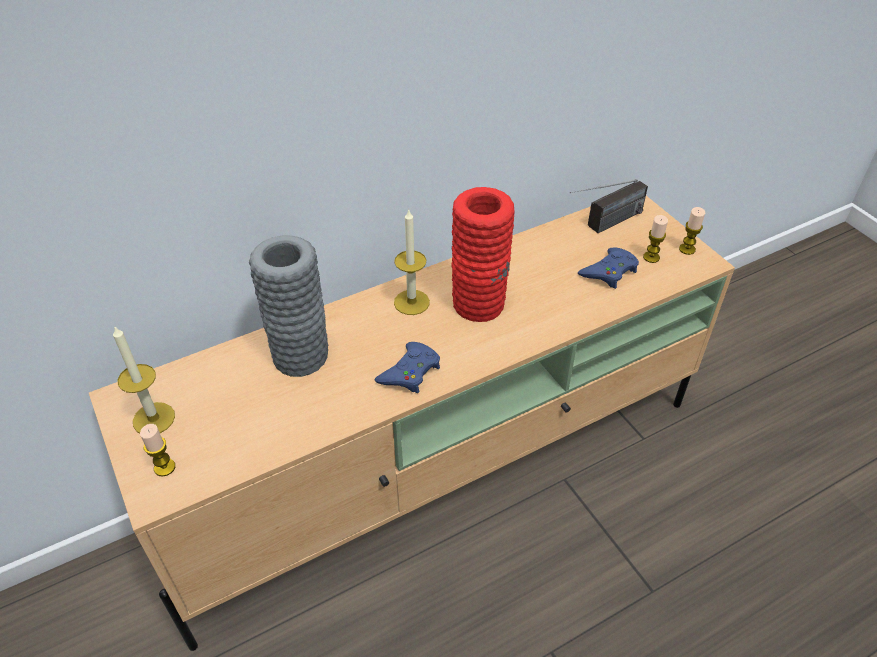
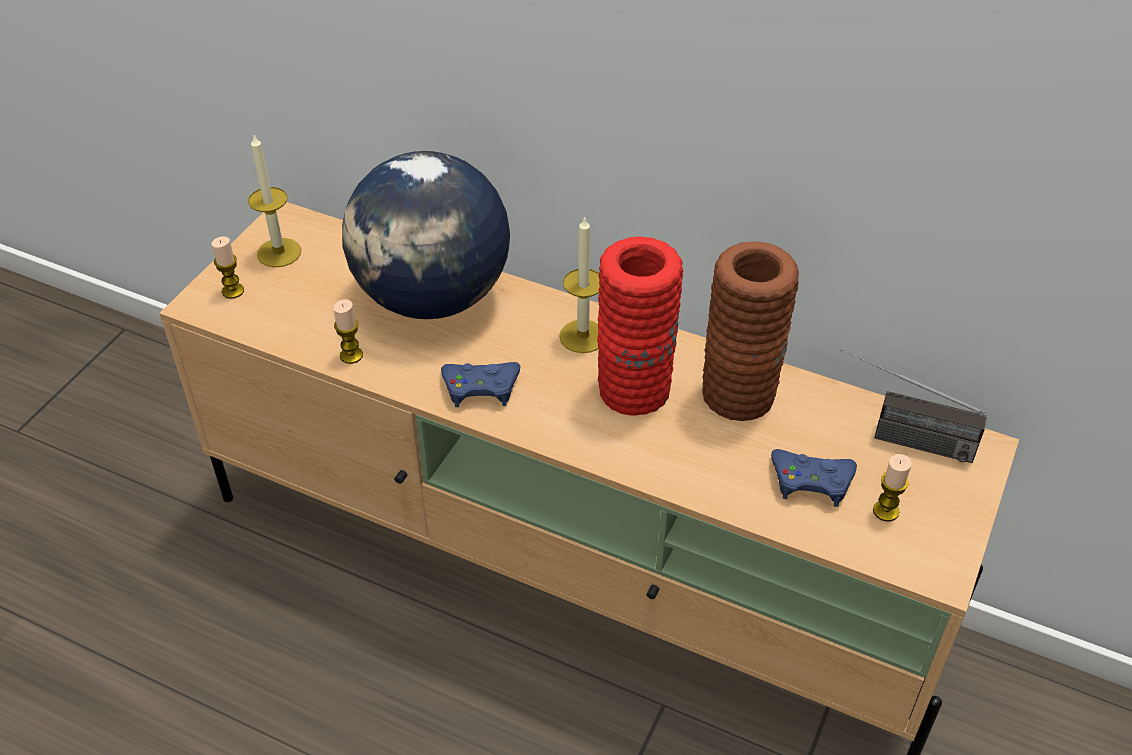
camera: 55 degrees right, 0 degrees up
(300, 355) = (433, 298): grey vase -> globe
(522, 264) = (738, 395): none -> brown vase
(687, 249) = (945, 542): candle -> candle (351, 355)

